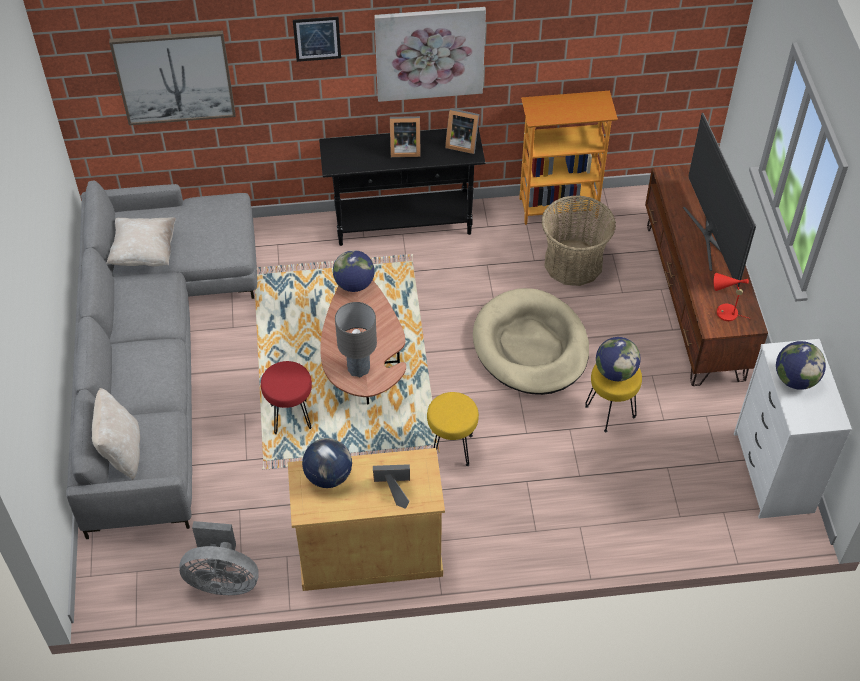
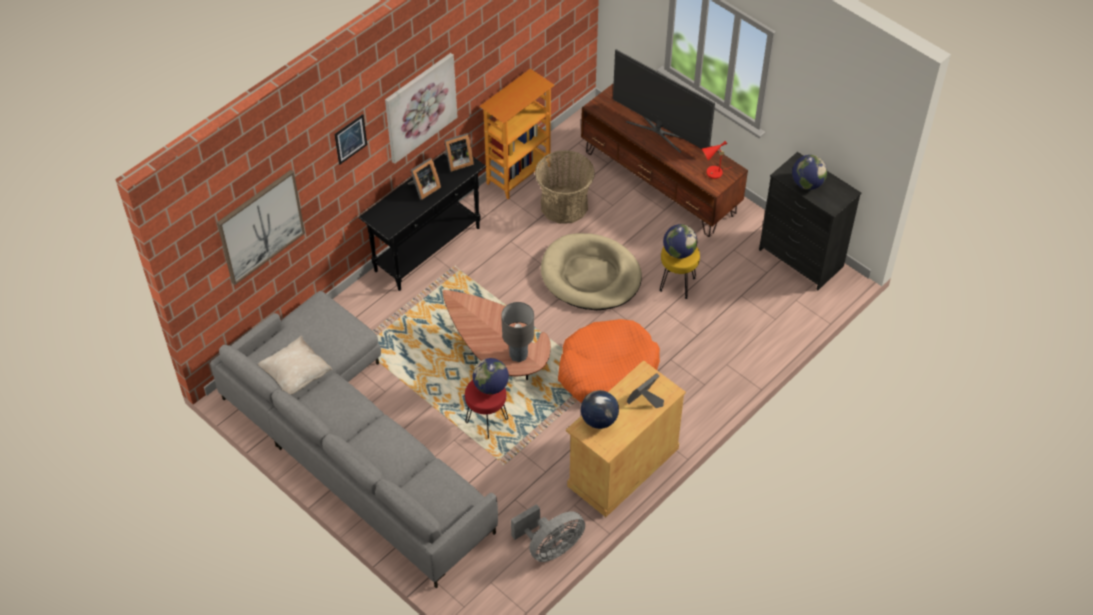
camera: 40 degrees left, 0 degrees up
(122, 451) = (428, 507): beige pillow -> none
(354, 284) = (458, 304): globe -> globe (491, 386)
(452, 448) = (607, 370): yellow stool -> orange dog bed
(772, 472) = (800, 258): white dresser -> black dresser

